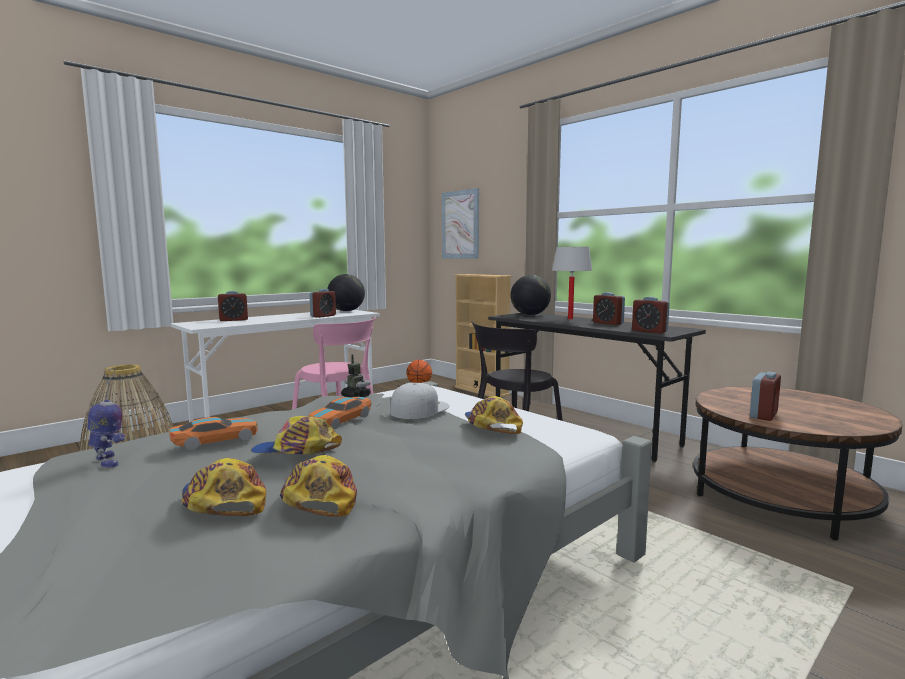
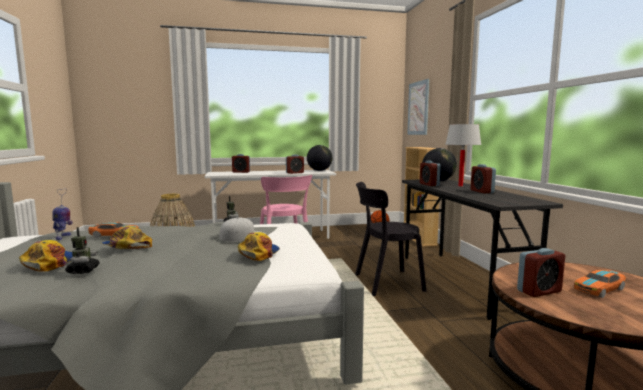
camera: 30 degrees right, 0 degrees up
(320, 497) = (83, 271): cap -> toy robot
(341, 420) = (188, 235): toy car -> toy car (599, 289)
(649, 331) = (495, 200): alarm clock -> alarm clock (429, 184)

